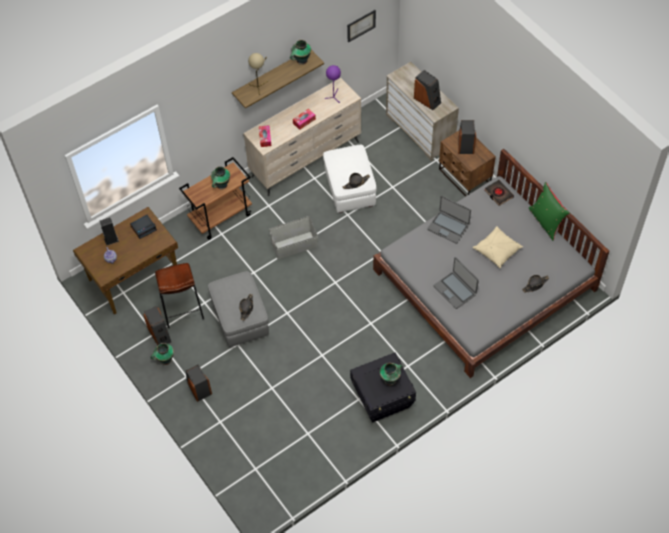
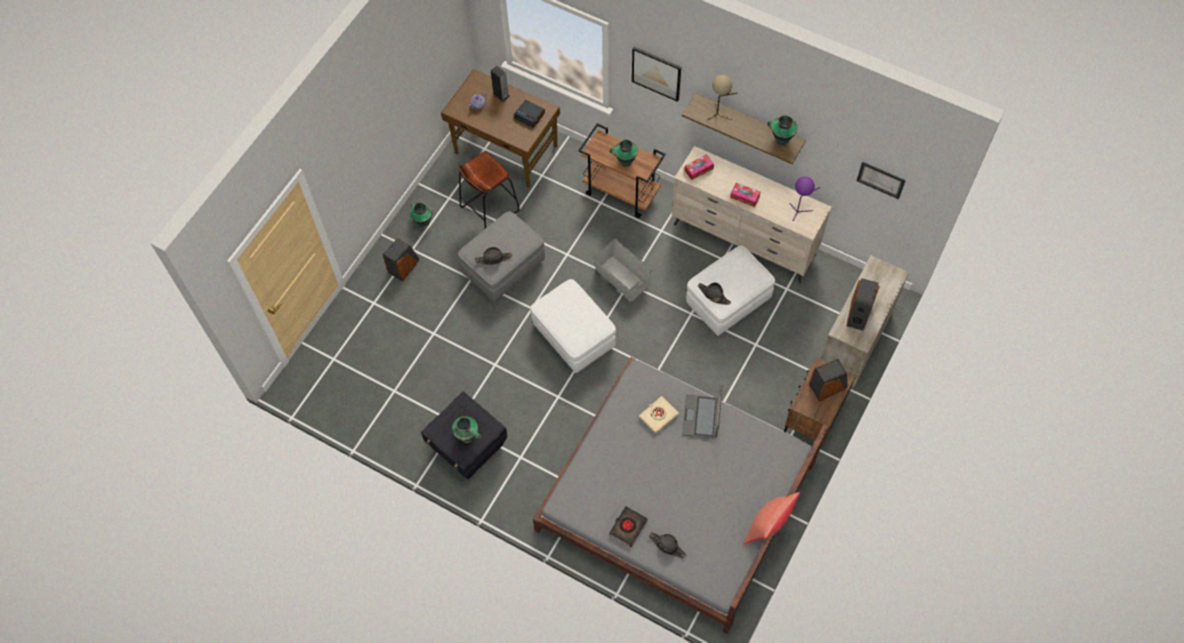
camera: 65 degrees right, 5 degrees up
(160, 334) = (450, 203): speaker -> none
(201, 106) = (656, 73): none -> picture
(326, 294) = (574, 336): none -> white ottoman
(435, 251) = (658, 415): none -> beige book
(455, 290) = (616, 458): laptop -> none
(497, 250) = (696, 484): beige pillow -> none
(498, 194) = (781, 455): black book -> black book (628, 527)
(546, 222) = (768, 526): green pillow -> red pillow

